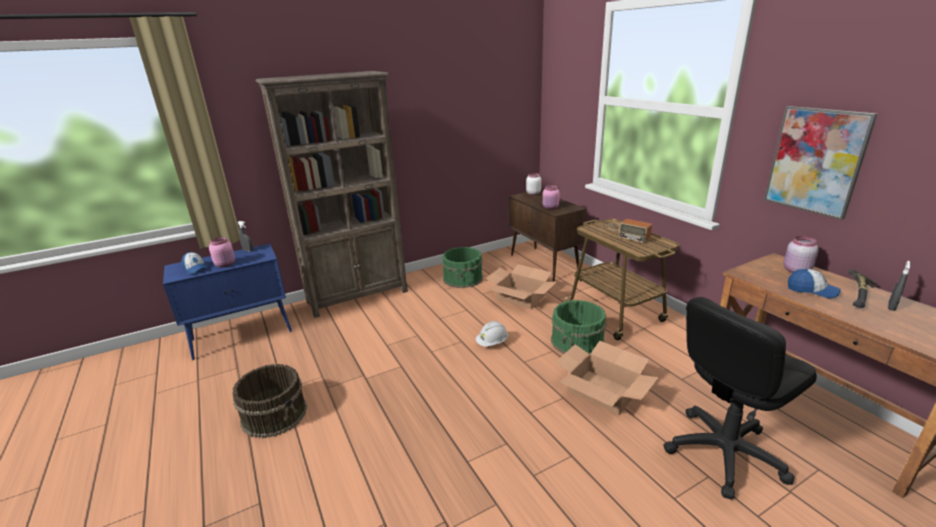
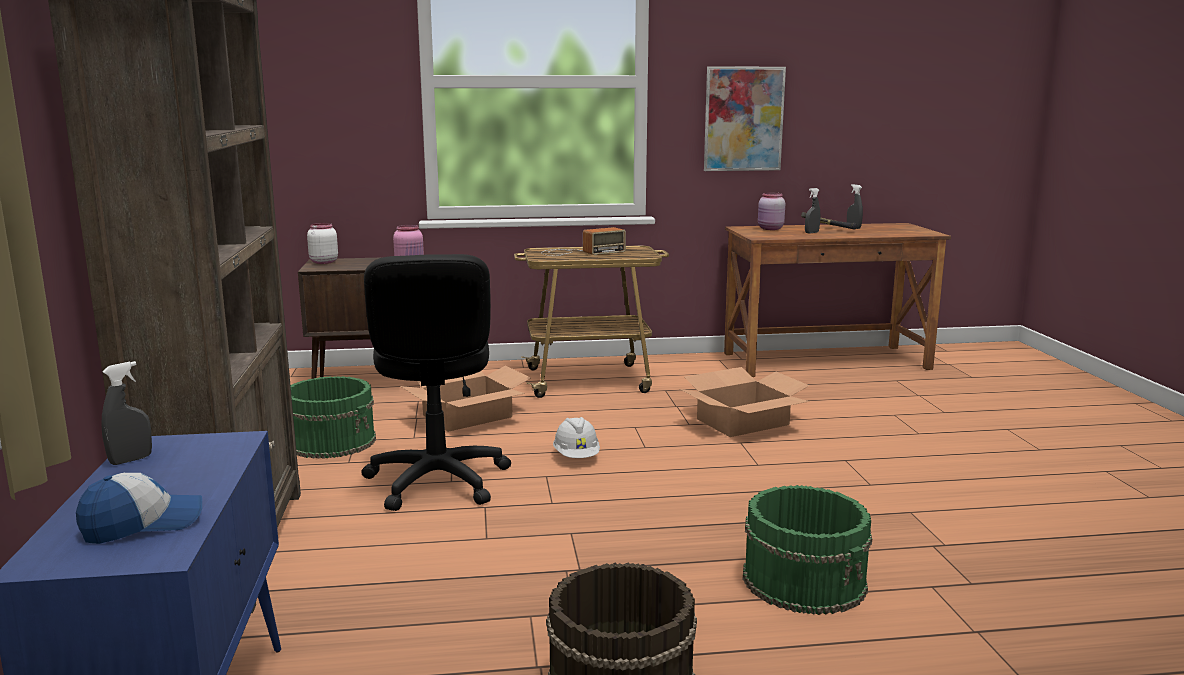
camera: 70 degrees left, 10 degrees down
(226, 264) = (194, 484): pink jar -> none
(577, 341) = (628, 410): green bucket -> green bucket (805, 580)
(723, 452) = (865, 401): black office chair -> black office chair (437, 481)
(811, 290) = (811, 232): cap -> grey spray bottle

